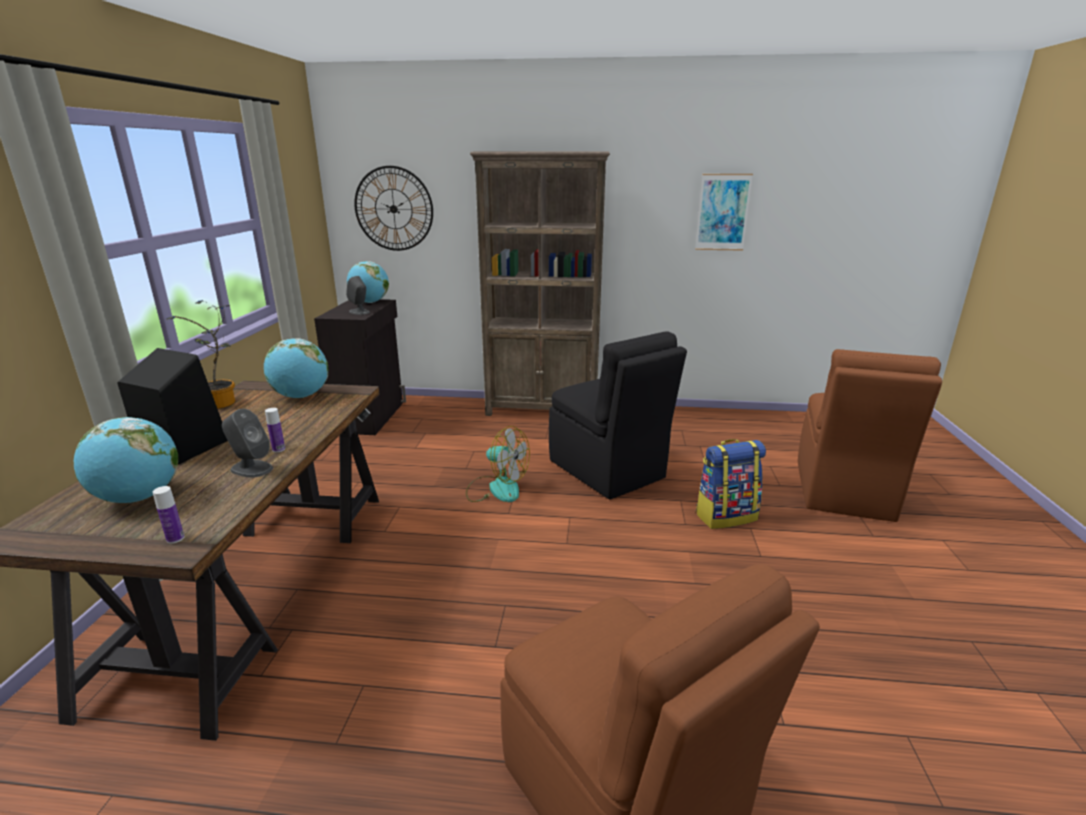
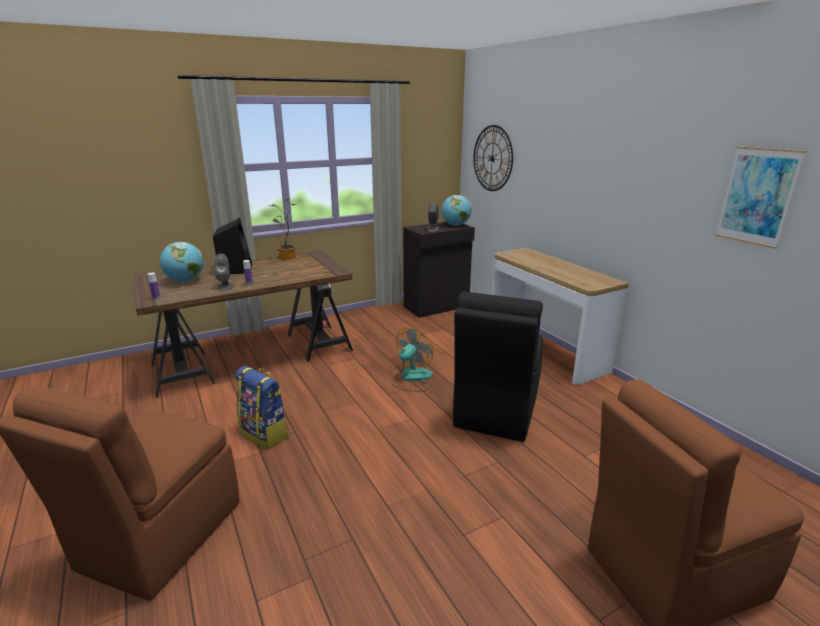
camera: 55 degrees right, 0 degrees up
(301, 396) = (314, 266): globe -> none
(496, 488) = (411, 378): fan -> fan turned 135 degrees counterclockwise
(543, 409) = (544, 351): brown bookcase -> console table
(725, 516) = (504, 495): backpack -> backpack (265, 434)

